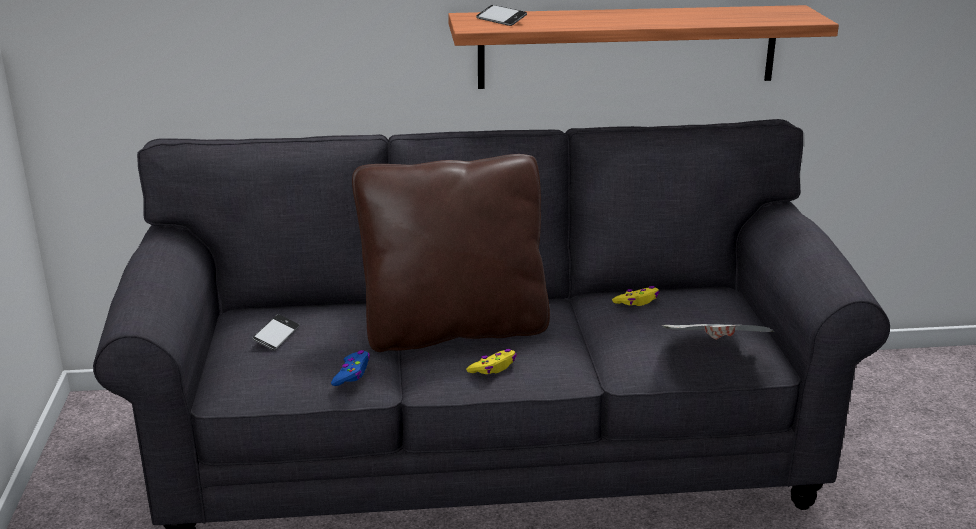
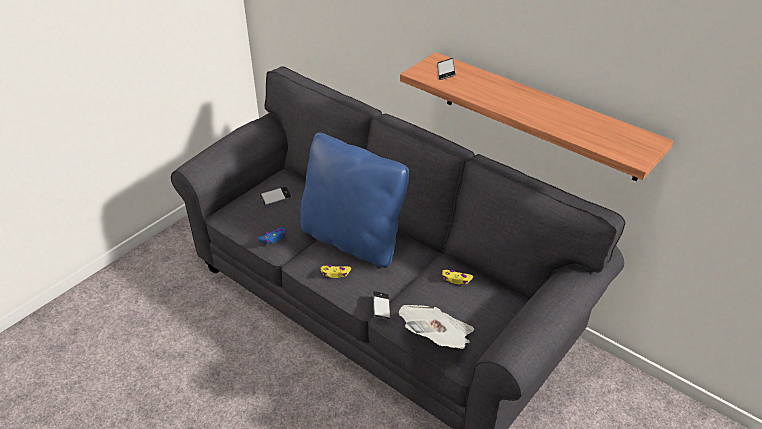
camera: 45 degrees right, 15 degrees up
(454, 329) = (353, 239): brown pillow -> blue pillow
(606, 365) = (381, 307): none -> phone

